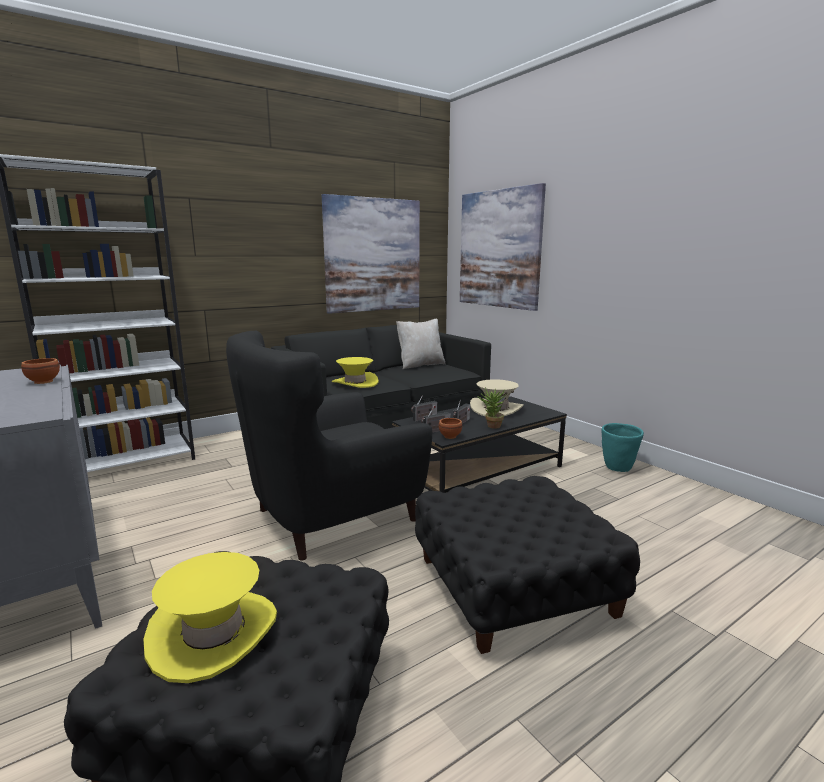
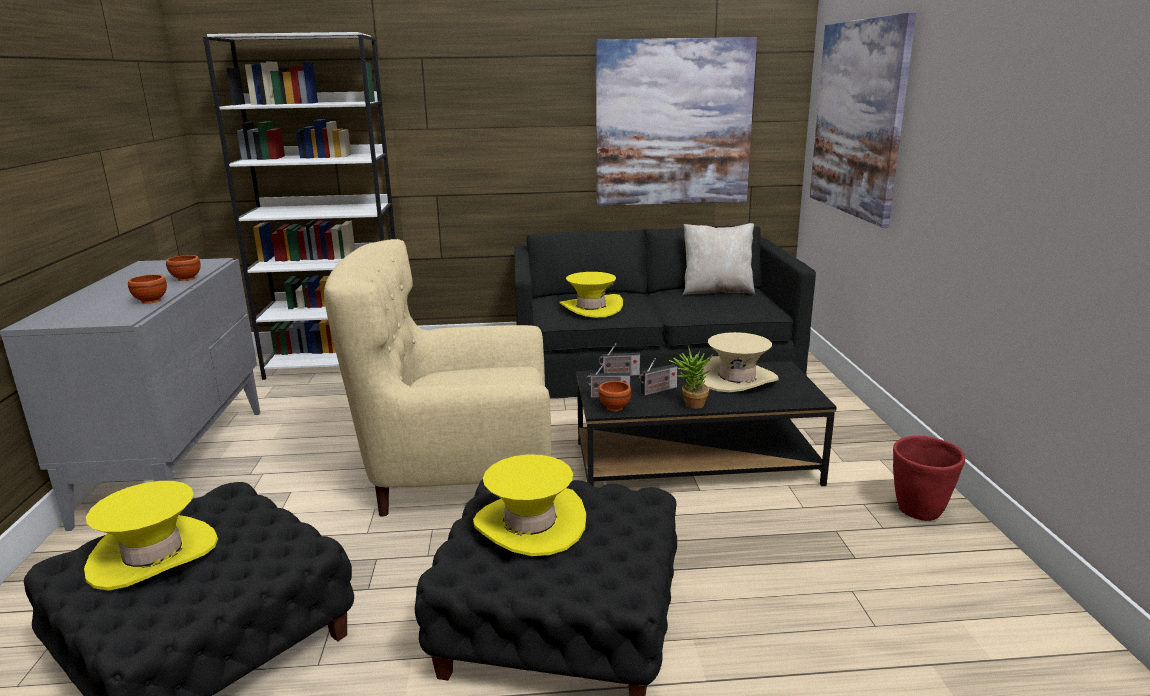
camera: 30 degrees right, 5 degrees up
(42, 399) = (152, 301): none -> brown bowl
(330, 516) = (457, 475): black armchair -> beige armchair
(495, 515) = (530, 524): none -> yellow hat
(618, 468) = (918, 512): turquoise planter -> red planter

